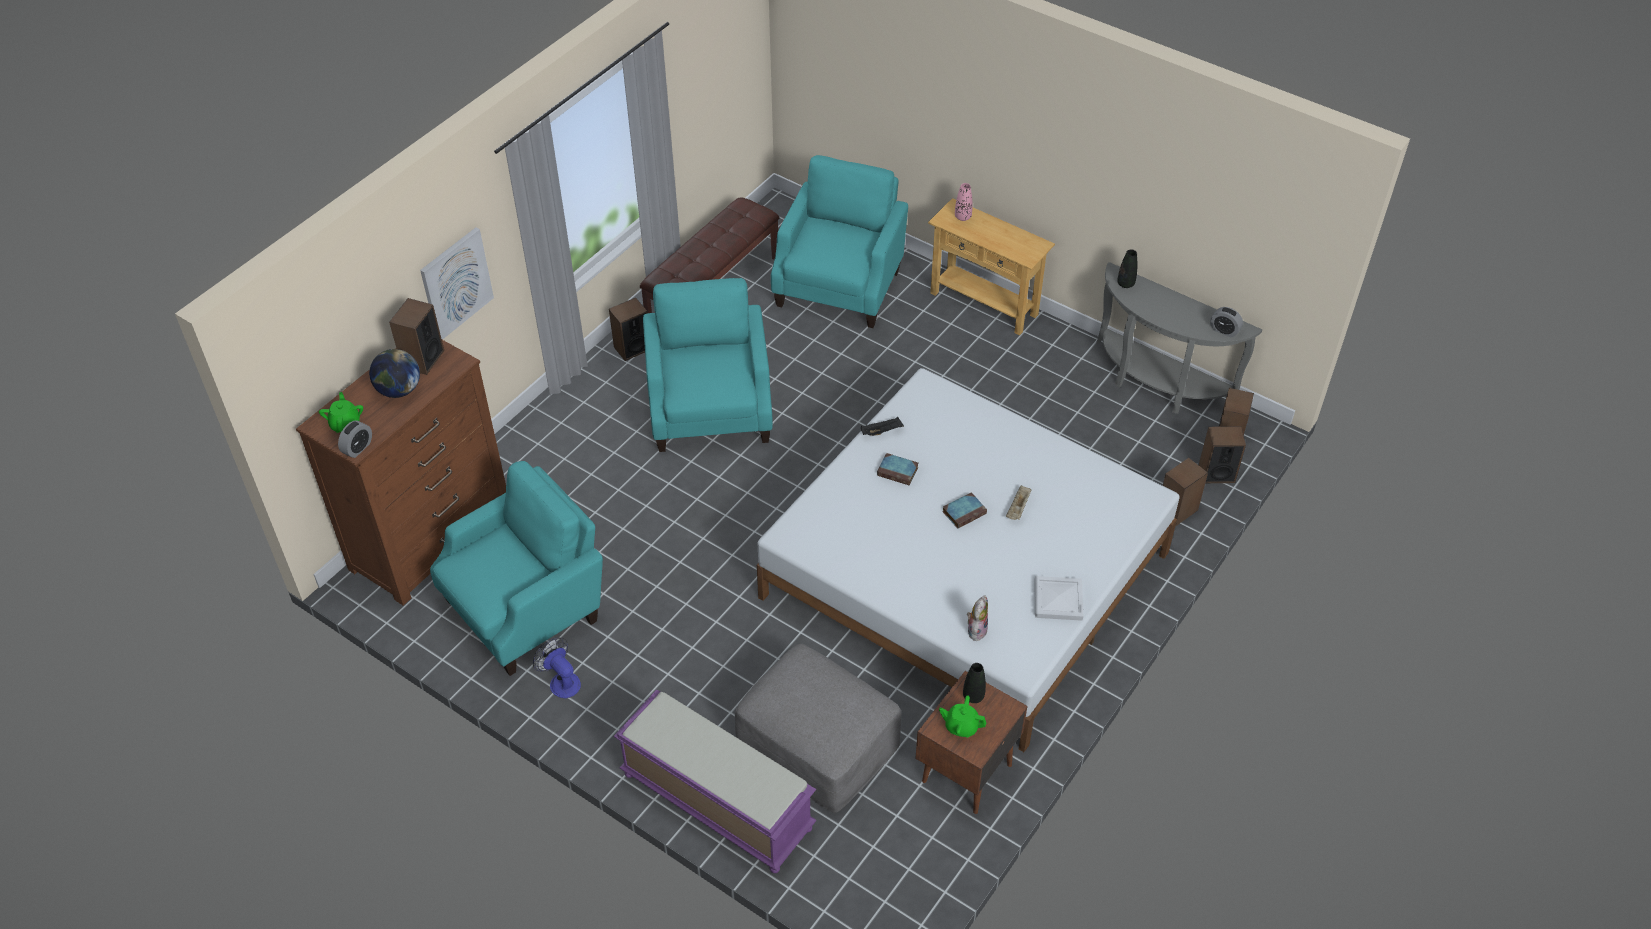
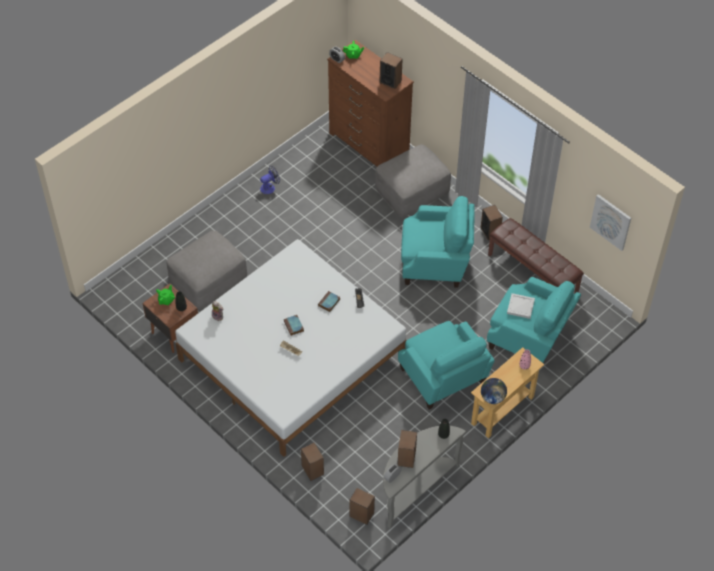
camera: 100 degrees right, 5 degrees up
(399, 390) = (371, 73): globe -> globe (492, 397)
(456, 283) = (437, 91): picture -> picture (611, 221)
(525, 608) = (316, 176): turquoise armchair -> turquoise armchair (443, 378)
(545, 459) = (412, 189): none -> grey ottoman
(715, 801) = (189, 237): purple bench -> none
(1057, 600) = (226, 354): white tray -> white tray (520, 306)
(1216, 473) = (336, 499): speaker -> speaker (406, 457)

